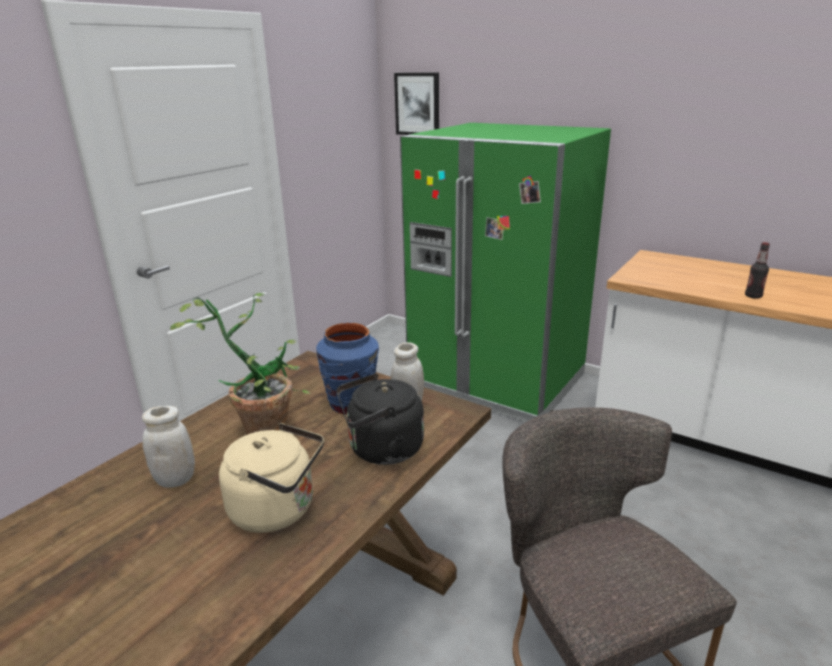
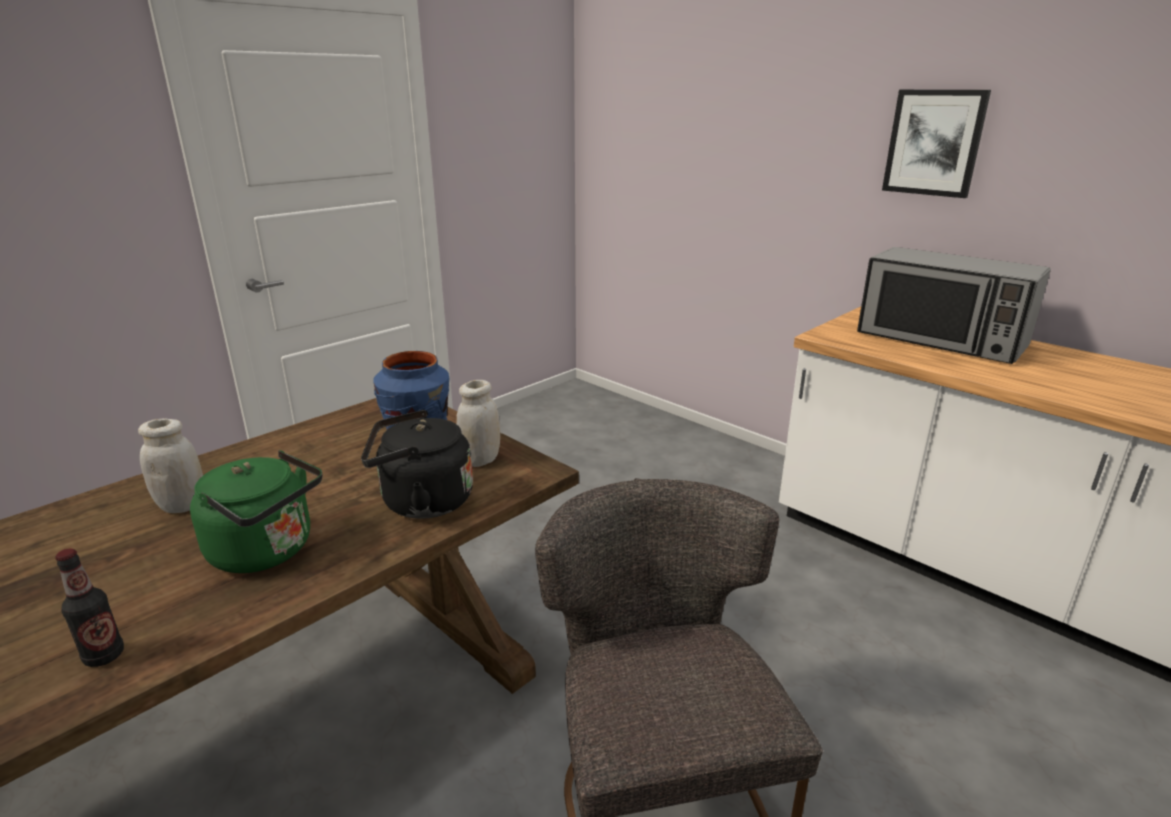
camera: 10 degrees right, 0 degrees up
(263, 423) = (311, 458): potted plant -> none
(278, 510) = (268, 551): beige kettle -> green kettle
(417, 104) = (615, 114): picture -> picture (934, 143)
(497, 381) = (677, 457): green fridge -> none
(713, 274) = (940, 340): none -> microwave
(753, 296) = (978, 370): bottle -> bottle (104, 656)

